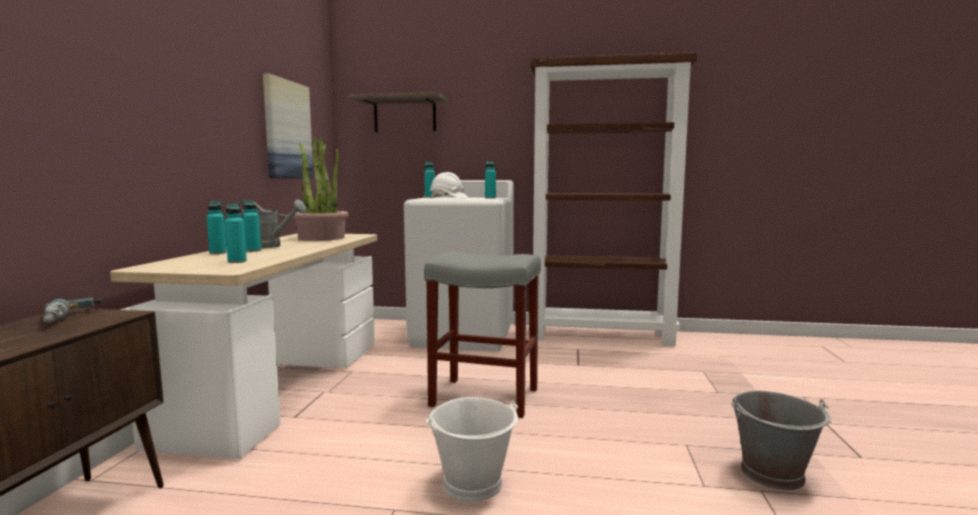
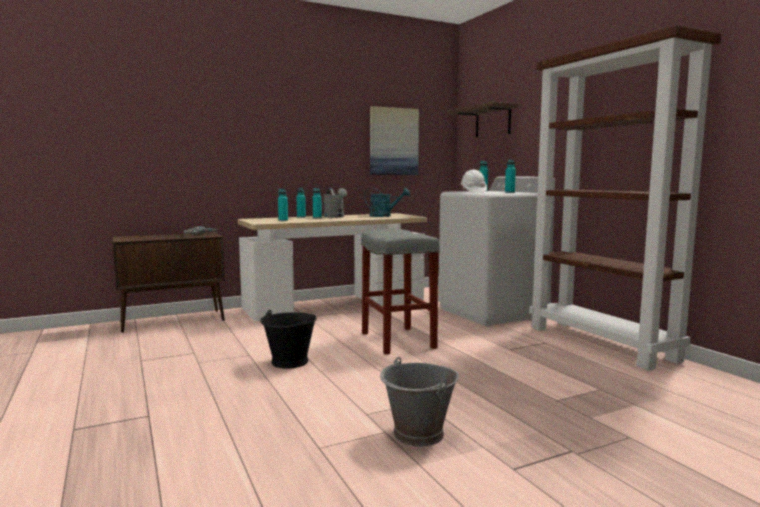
camera: 55 degrees right, 0 degrees up
(321, 238) = (384, 216): potted plant -> turquoise watering can
(473, 484) = (290, 362): white bucket -> black bucket

